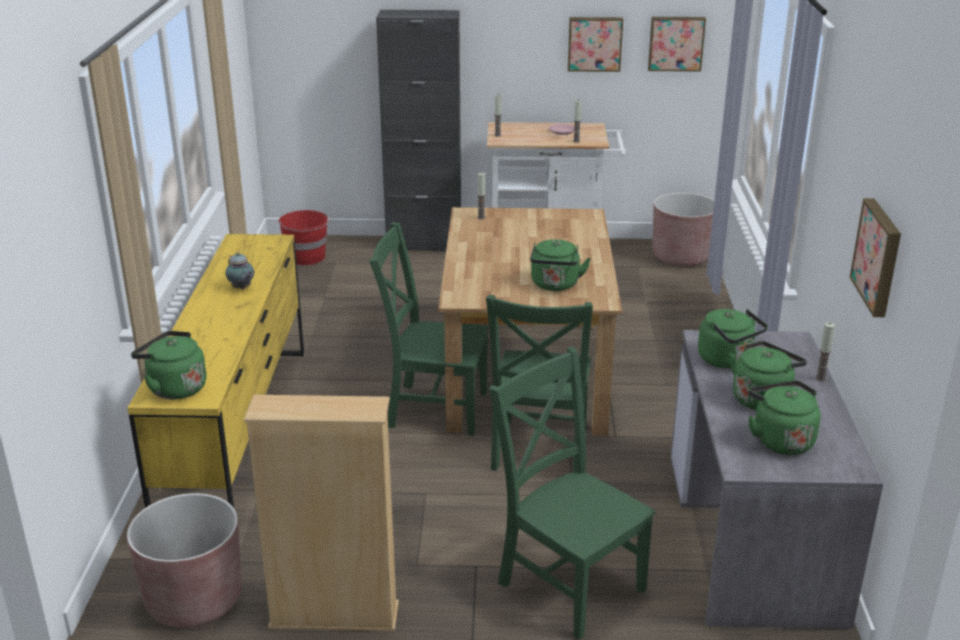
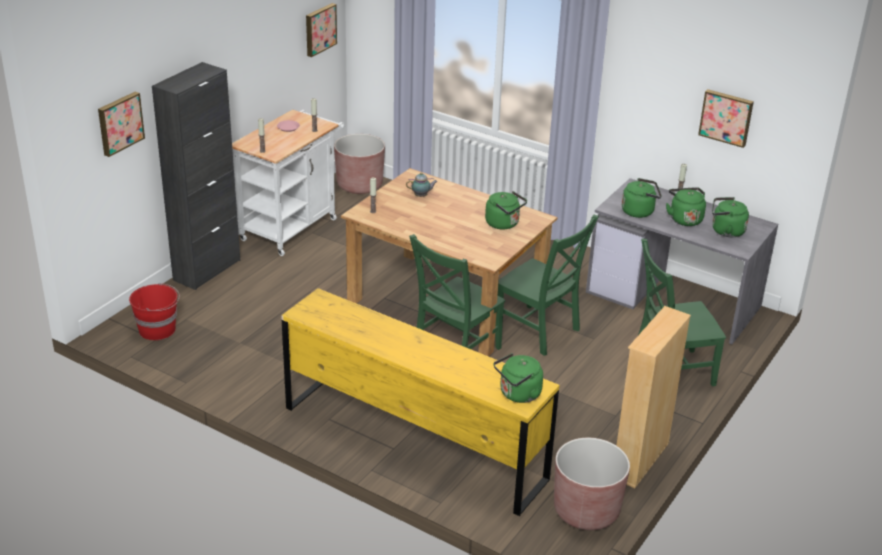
camera: 60 degrees left, 5 degrees up
(242, 288) = (391, 333): teapot -> teapot (421, 196)
(594, 43) = (278, 50): picture -> picture (119, 123)

